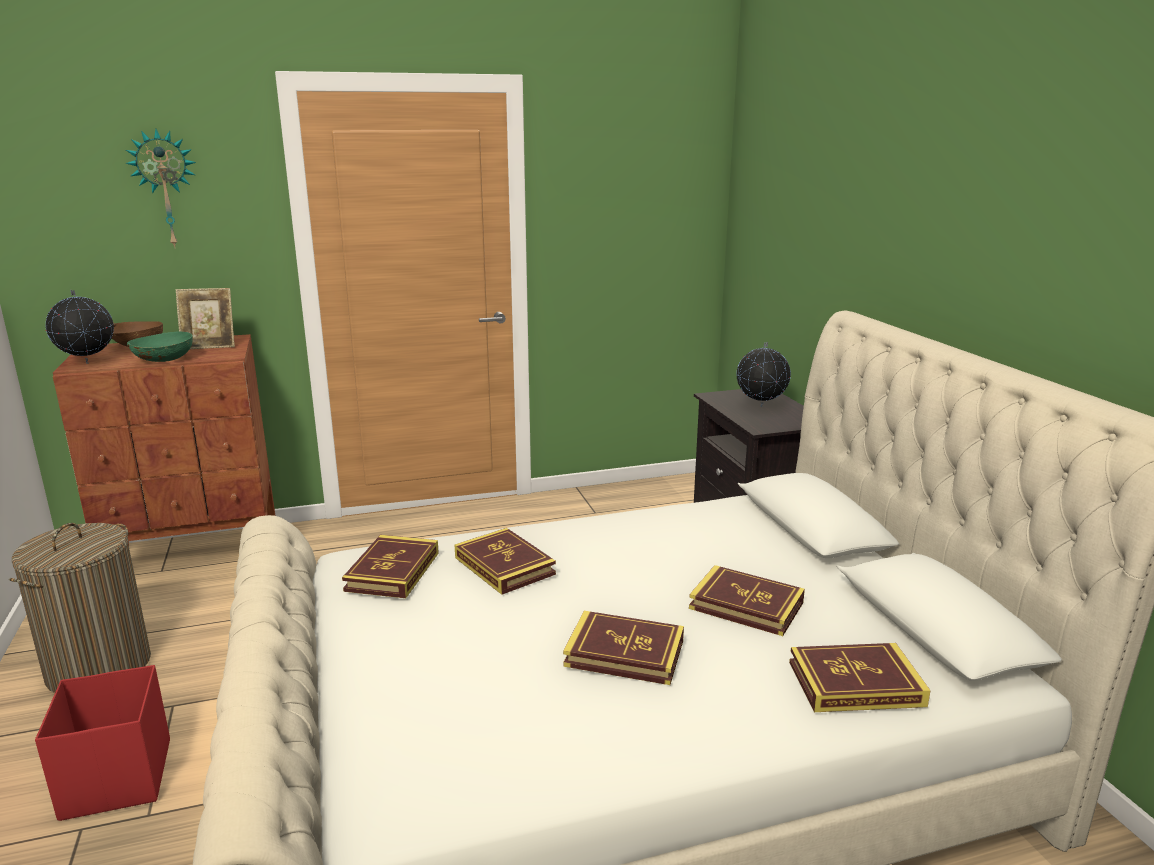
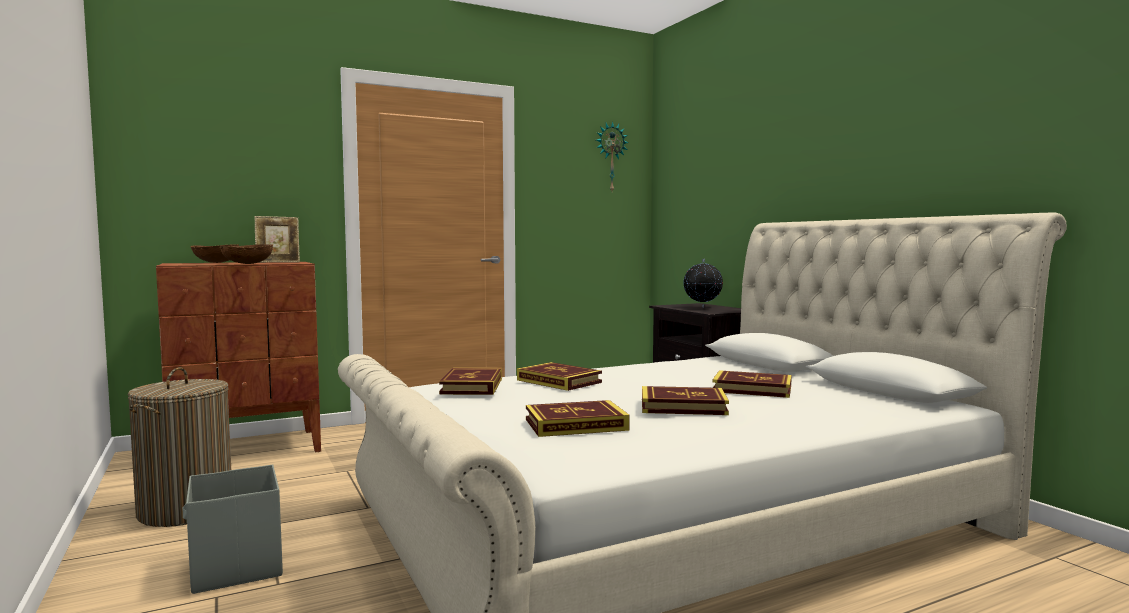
camera: 10 degrees left, 15 degrees down
(87, 363) = (181, 264): globe -> none
(116, 780) = (236, 567): red storage box -> grey storage box
(164, 361) = (247, 263): green bowl -> brown bowl
(166, 189) = (249, 145): wall clock -> wall clock (610, 157)
(855, 684) = (857, 409): book -> book (576, 425)

